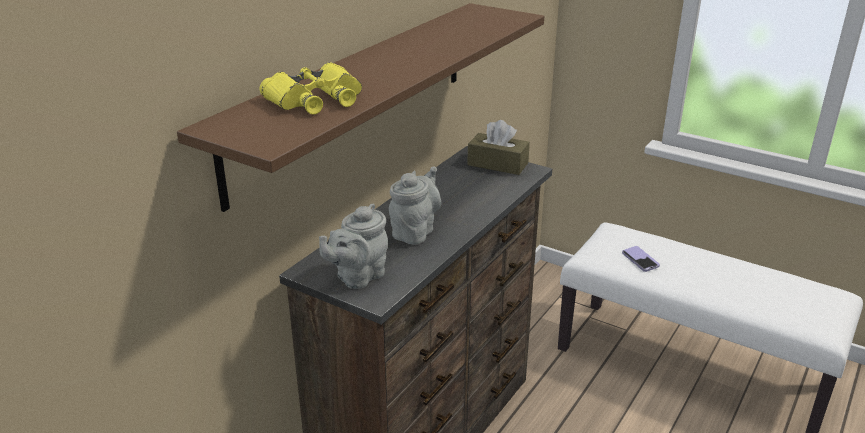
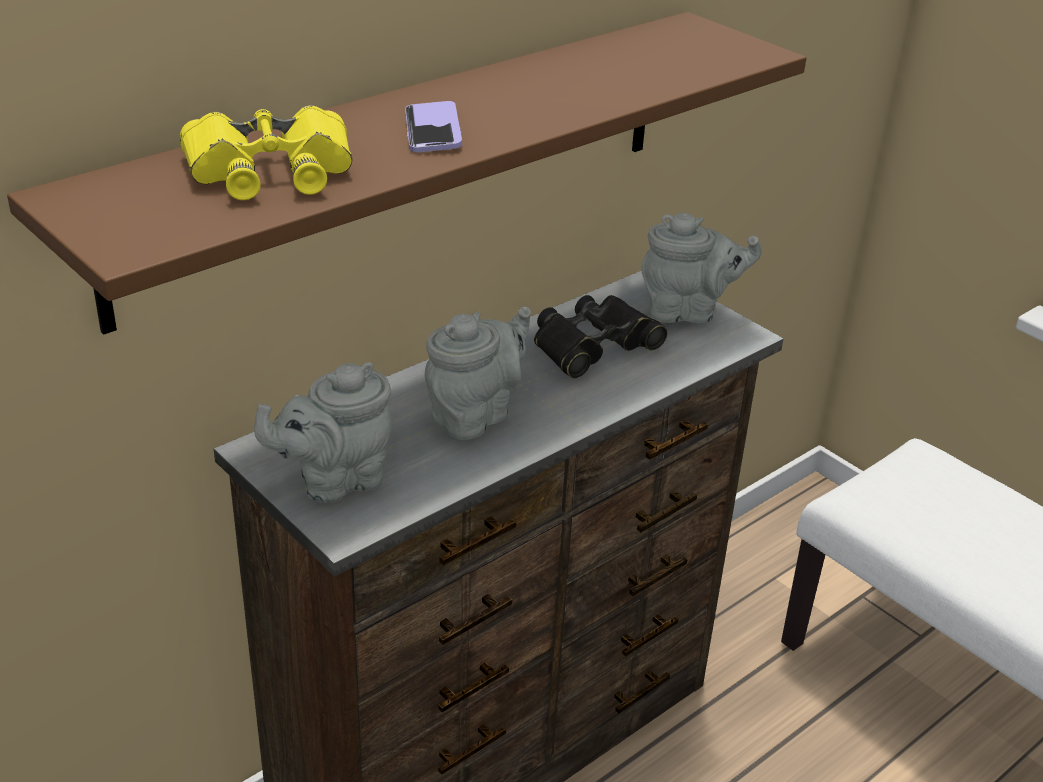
camera: 15 degrees right, 5 degrees up
(458, 188) = (593, 345): none -> black binoculars
(497, 164) = (688, 312): brown tissue box -> grey teapot
(640, 260) = (947, 526): phone -> phone (433, 130)

